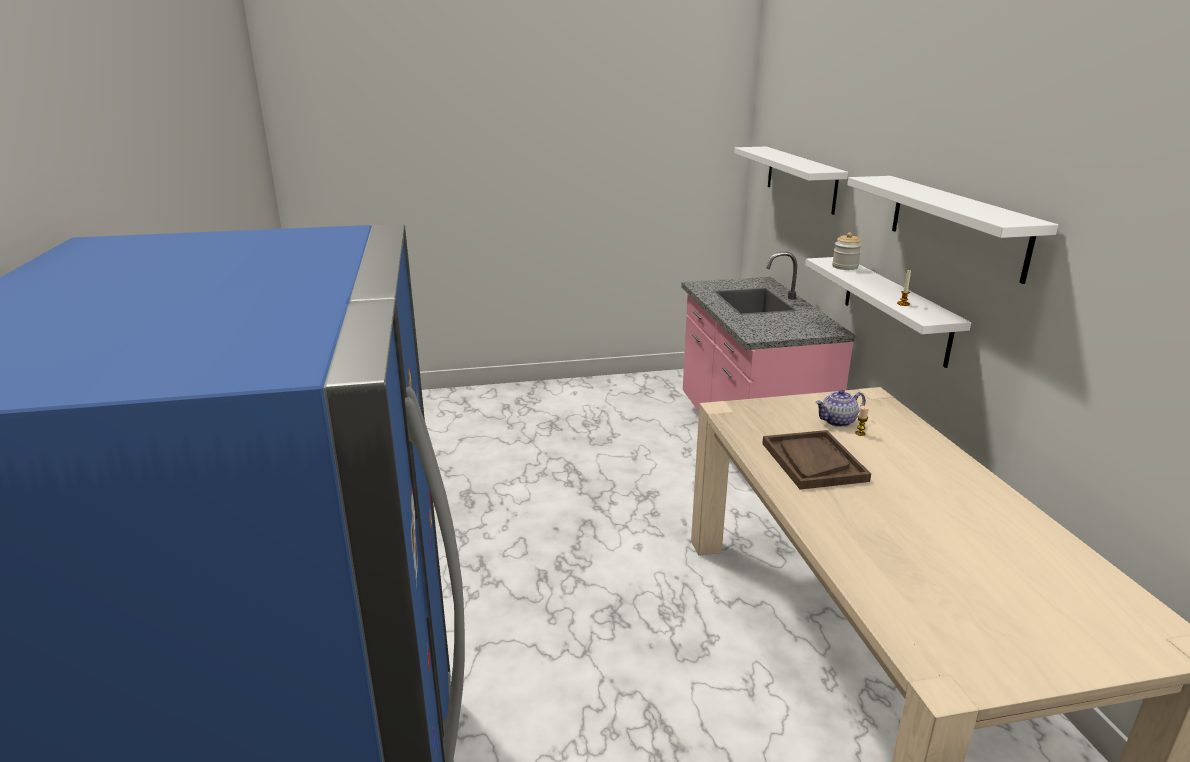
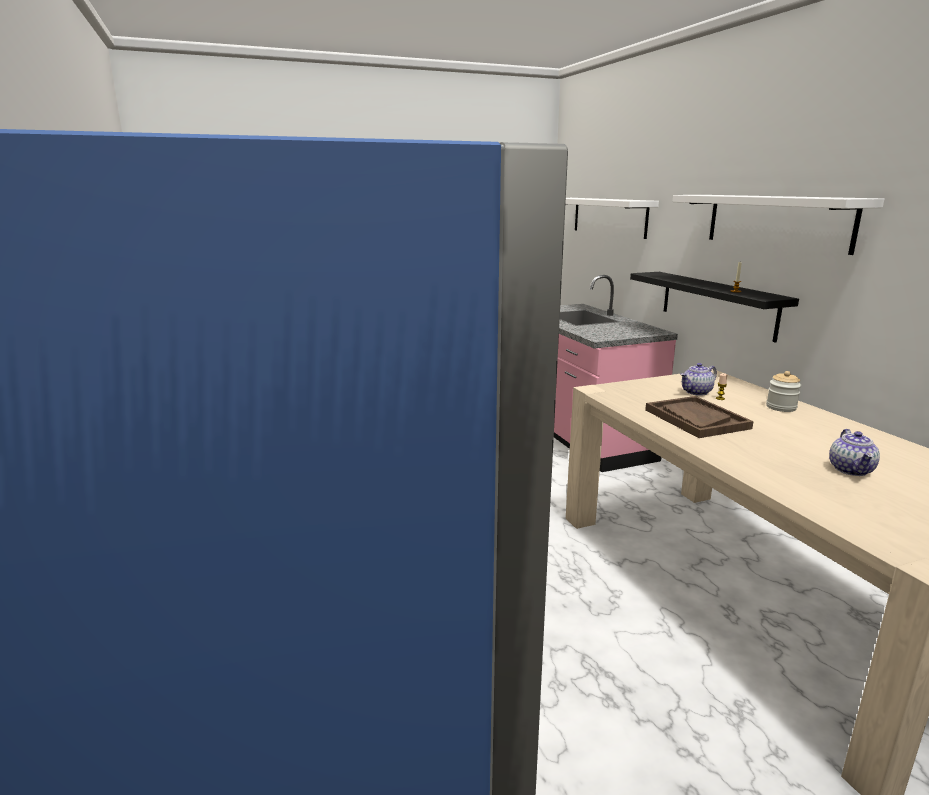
camera: 10 degrees left, 5 degrees down
(845, 267) = (667, 276): jar -> jar (781, 407)
(895, 309) = (717, 304): white shelf -> black shelf
(948, 551) = (851, 470): none -> teapot

